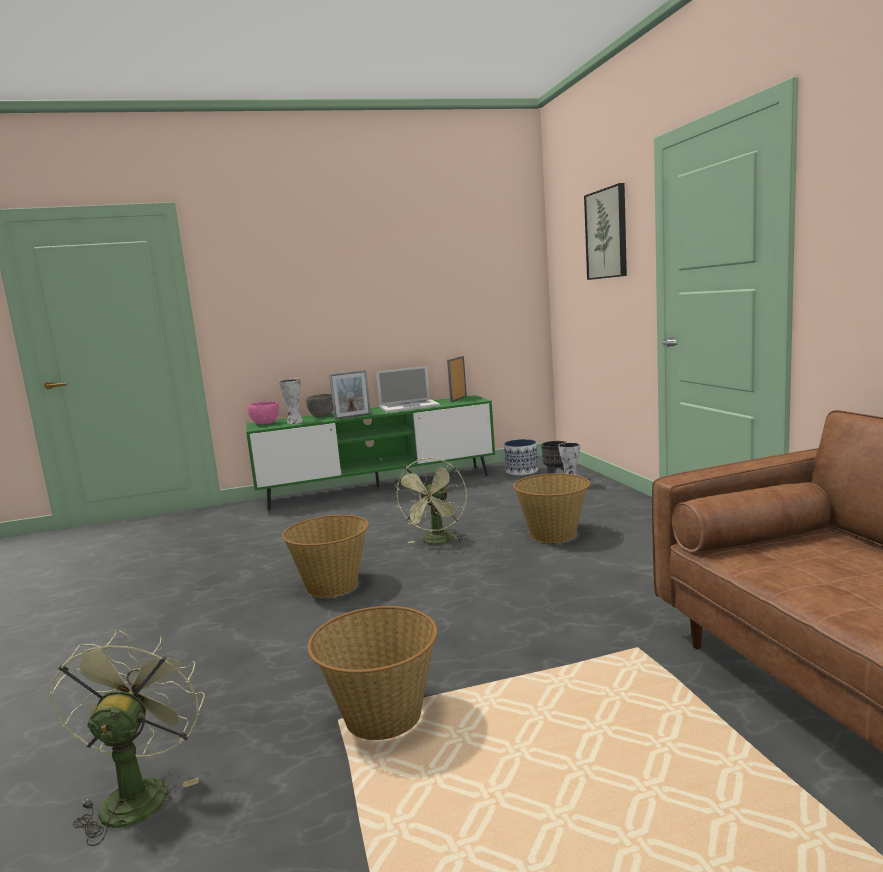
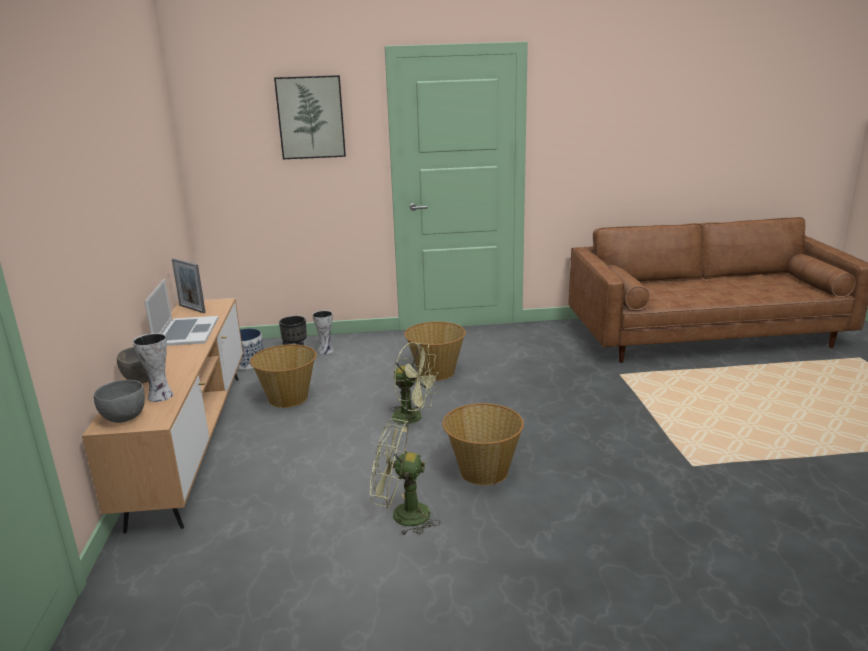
camera: 80 degrees left, 10 degrees up
(138, 793) = (776, 538): green fan -> green fan (402, 515)
(265, 423) = (124, 418): pink bowl -> grey bowl
(352, 417) = (195, 361): picture frame -> none
(378, 488) = (192, 442): green tv stand -> brown tv stand
(382, 717) = (688, 451): basket -> basket (288, 398)

